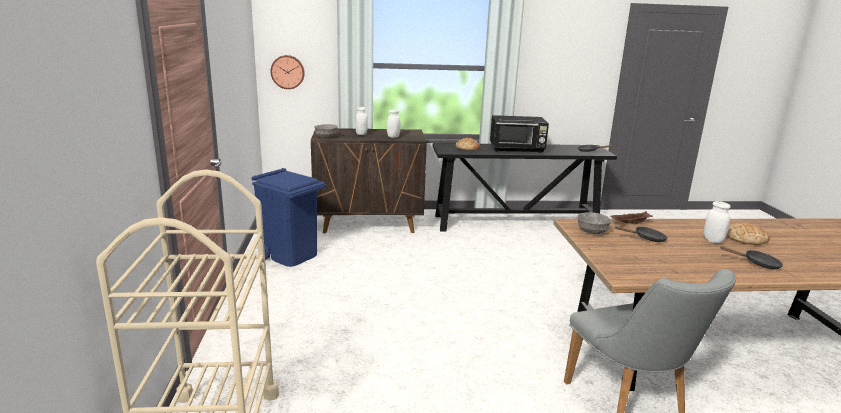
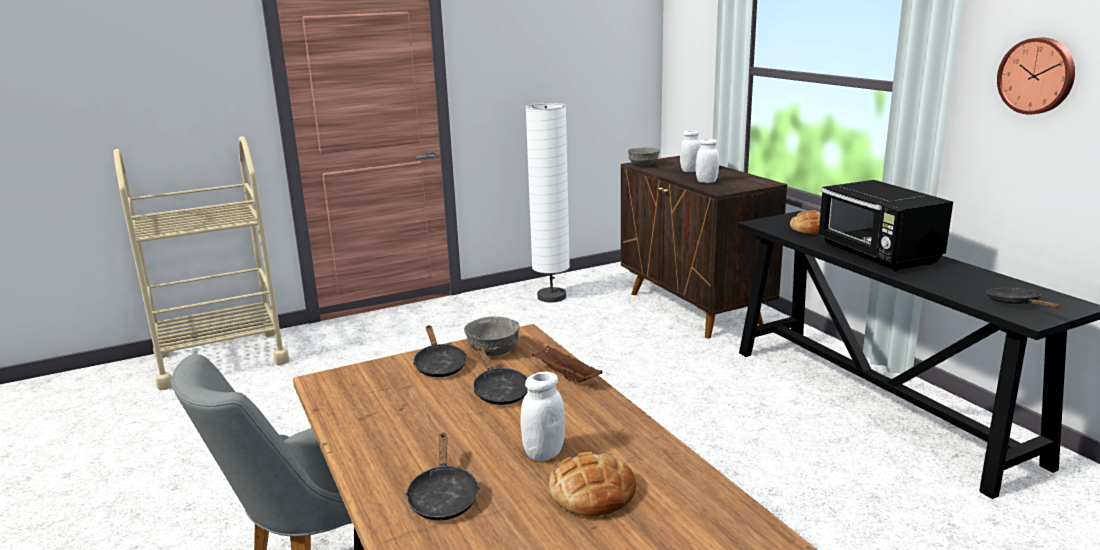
camera: 70 degrees right, 0 degrees up
(287, 72) = (684, 75): wall clock -> wall clock (1037, 76)
(291, 255) = (551, 297): blue trash can -> white floor lamp
(608, 246) = (439, 365): none -> black frying pan

